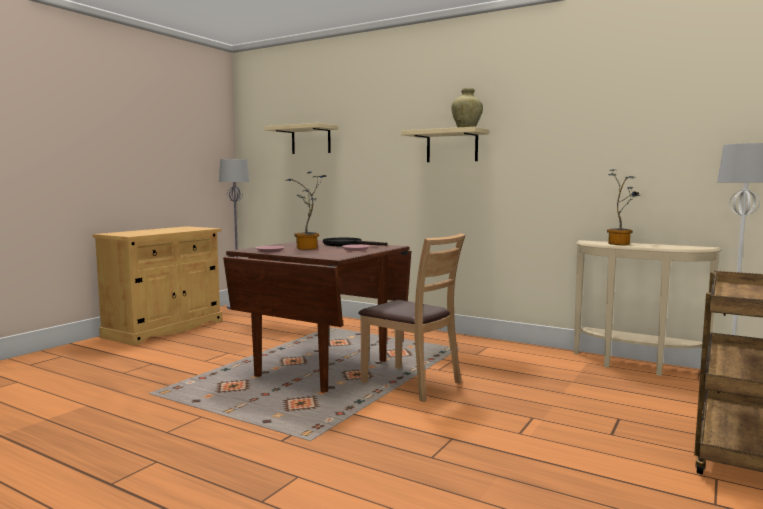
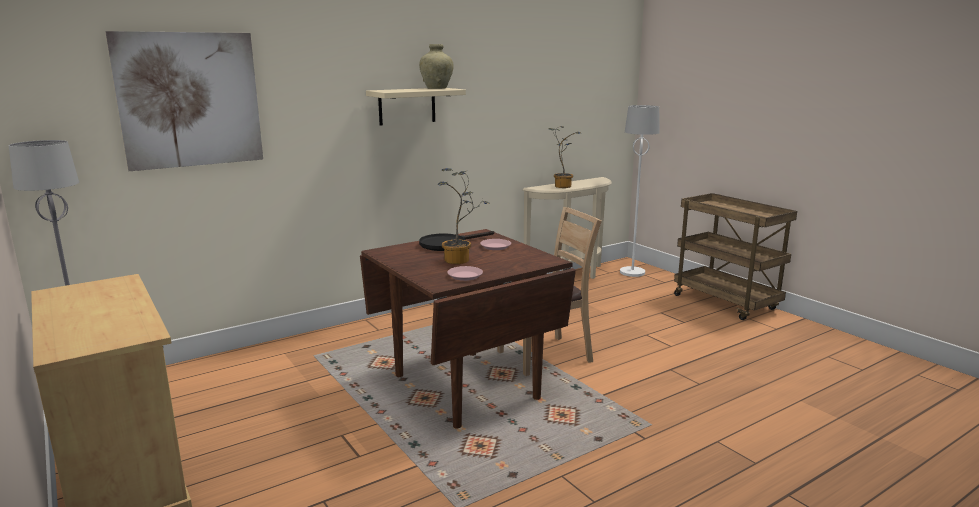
camera: 65 degrees left, 10 degrees up
(311, 140) = (190, 100): beige shelf -> picture

